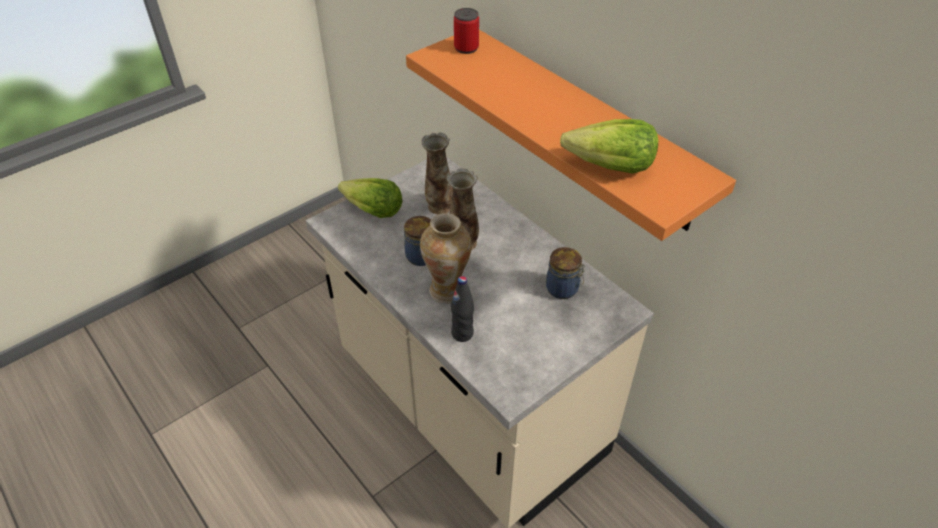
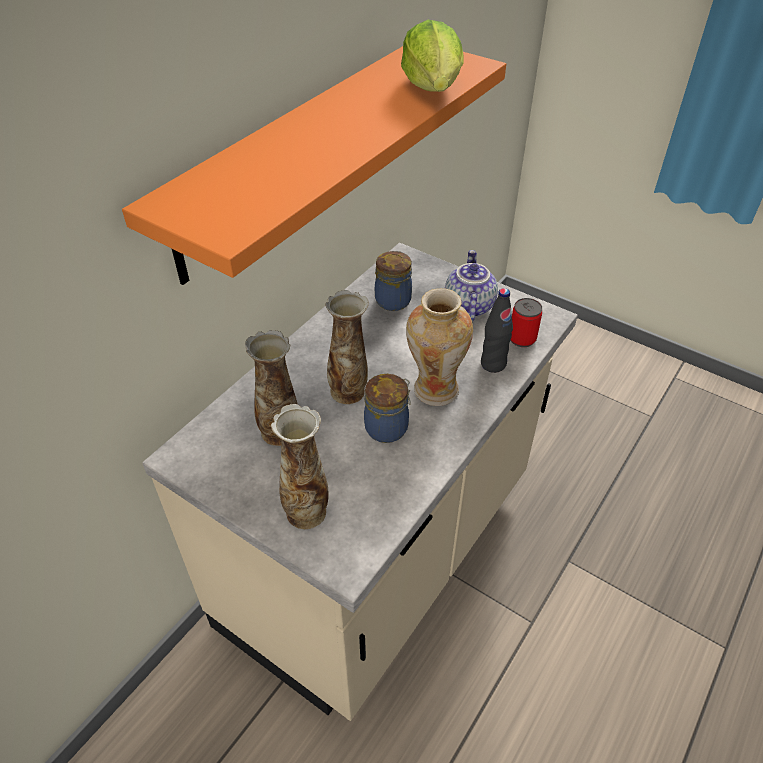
camera: 105 degrees left, 0 degrees up
(373, 210) = (306, 511): lettuce -> vase
(466, 48) = (197, 204): can -> can (522, 338)
(542, 338) = (467, 306): none -> teapot

